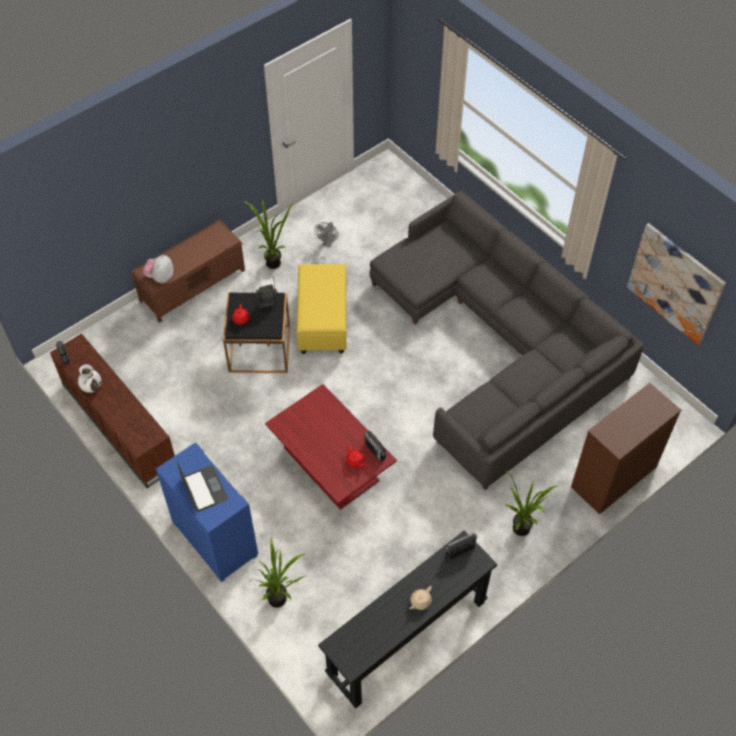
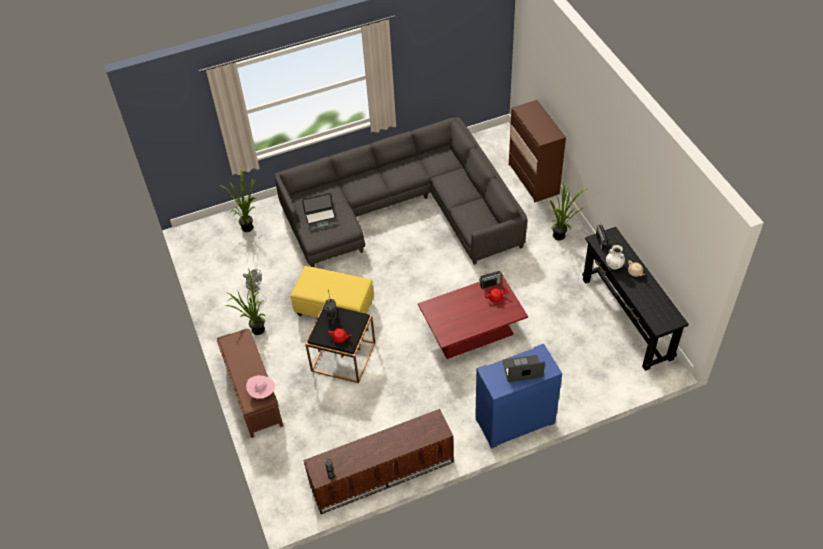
camera: 70 degrees left, 5 degrees down
(92, 387) = (367, 459): white vase -> white vase (614, 265)
(160, 277) = (262, 392): plush toy -> pink hat
(281, 601) = (580, 387): potted plant -> potted plant (249, 226)
(418, 258) = (321, 219): none -> laptop
(675, 284) = (452, 63): picture -> none

